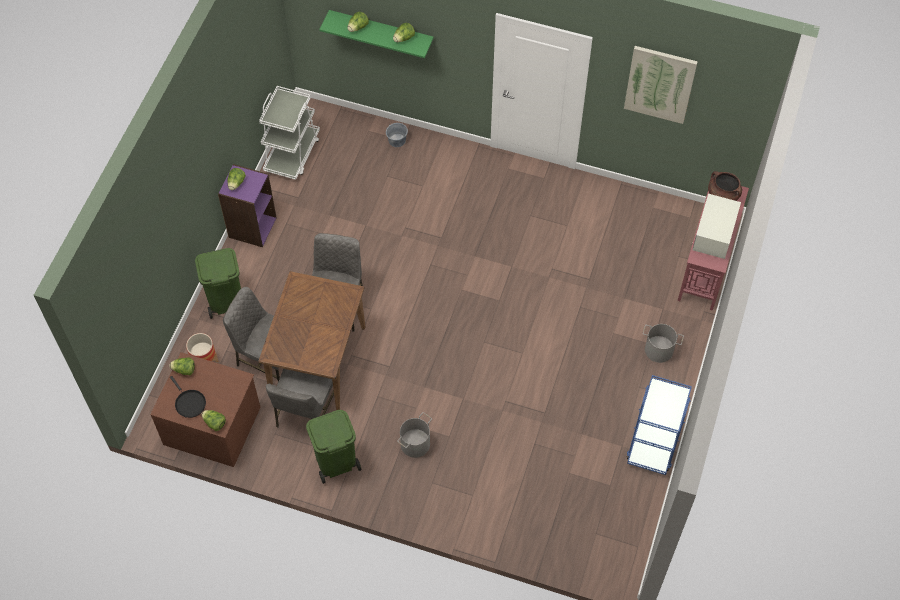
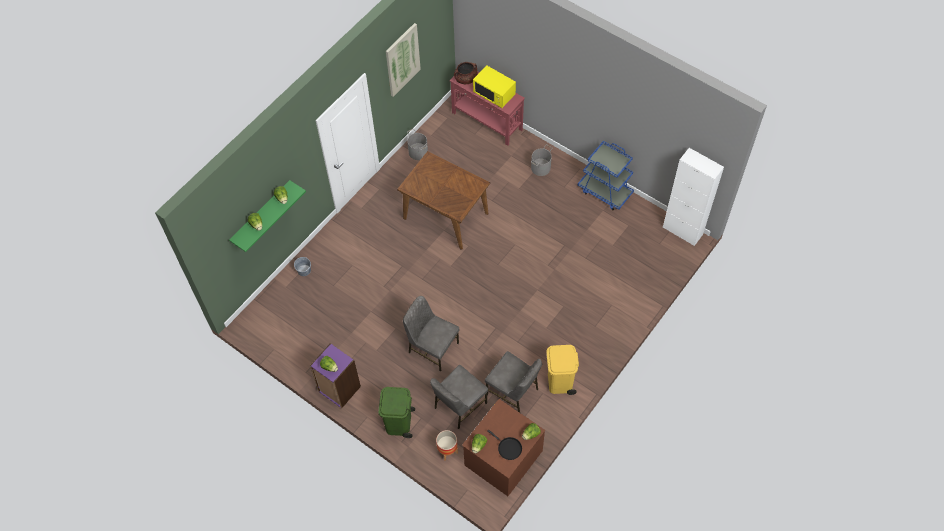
camera: 70 degrees left, 0 degrees up
(189, 403) = (508, 448): black frying pan -> black frying pan turned 60 degrees clockwise
(292, 154) = (283, 344): white cart -> none
(318, 360) = (474, 372): brown dining table -> brown dining table (445, 215)
(335, 462) = (560, 382): green trash can -> yellow trash can
(415, 444) = (562, 328): grey bucket -> grey bucket (418, 152)
(630, 560) = (682, 231): none -> white cabinet
(714, 235) = (494, 94): white microwave -> yellow microwave

